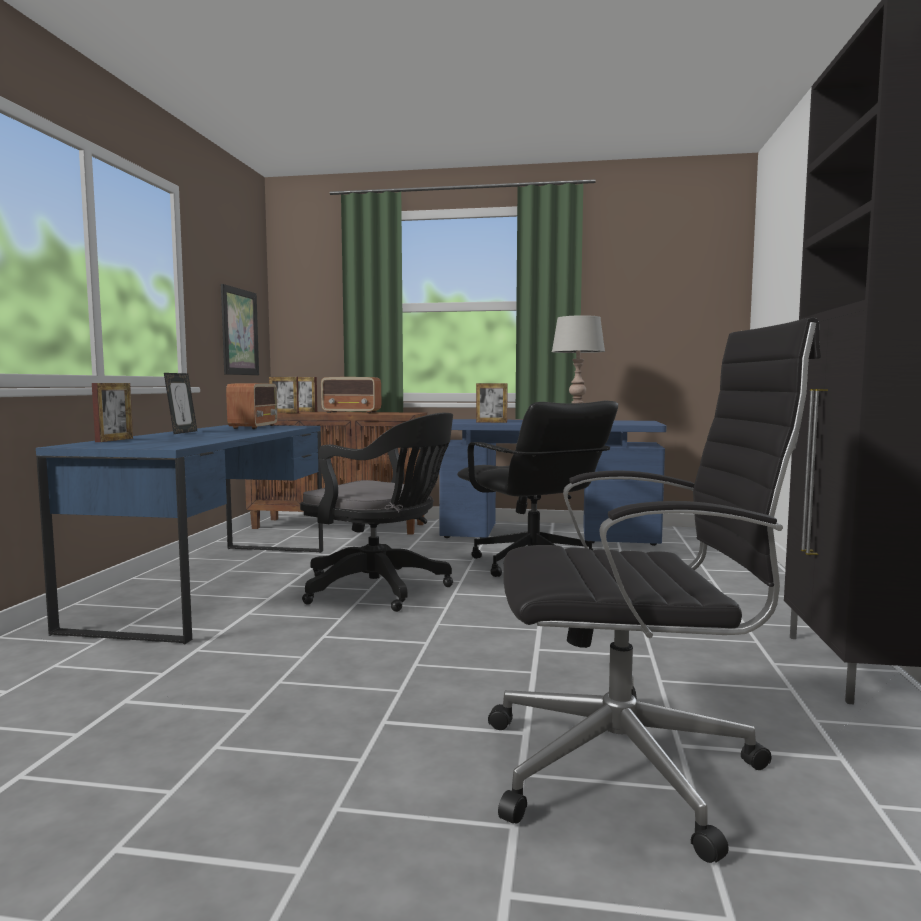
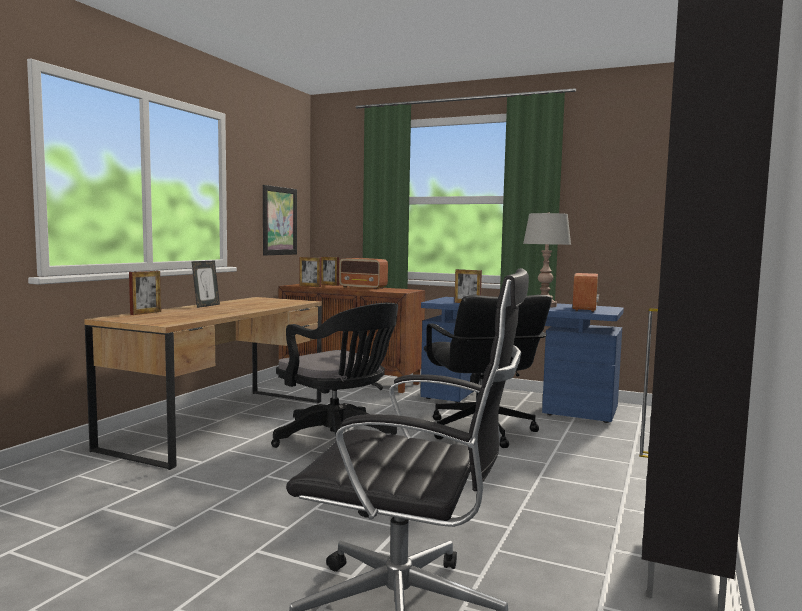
camera: 15 degrees right, 0 degrees up
(214, 584) = (222, 423): blue desk -> brown desk
(254, 427) = (269, 301): radio -> radio (584, 309)

